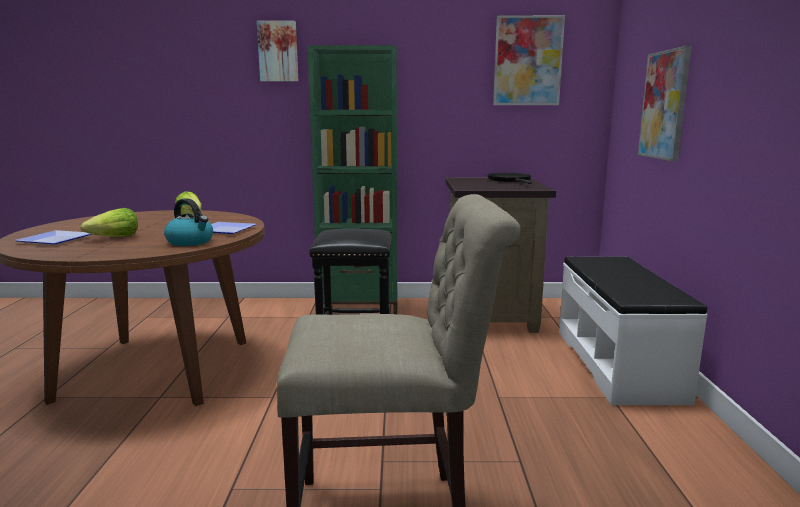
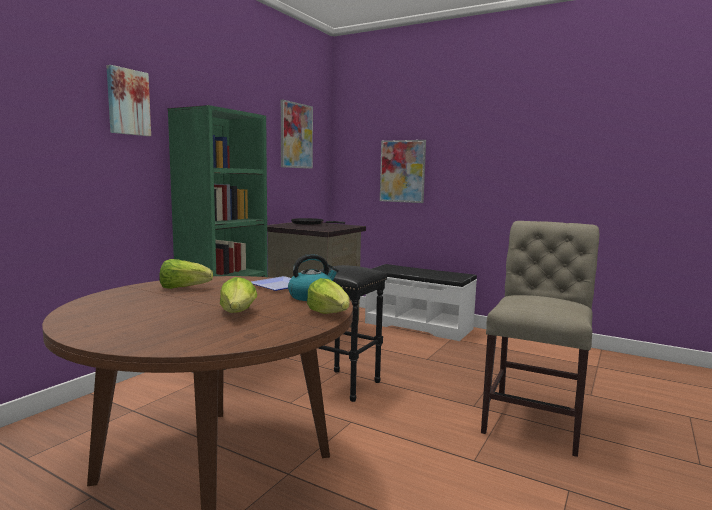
camera: 60 degrees left, 5 degrees down
(55, 240) = (200, 332): plate -> none
(126, 254) = (329, 313): none -> lettuce

